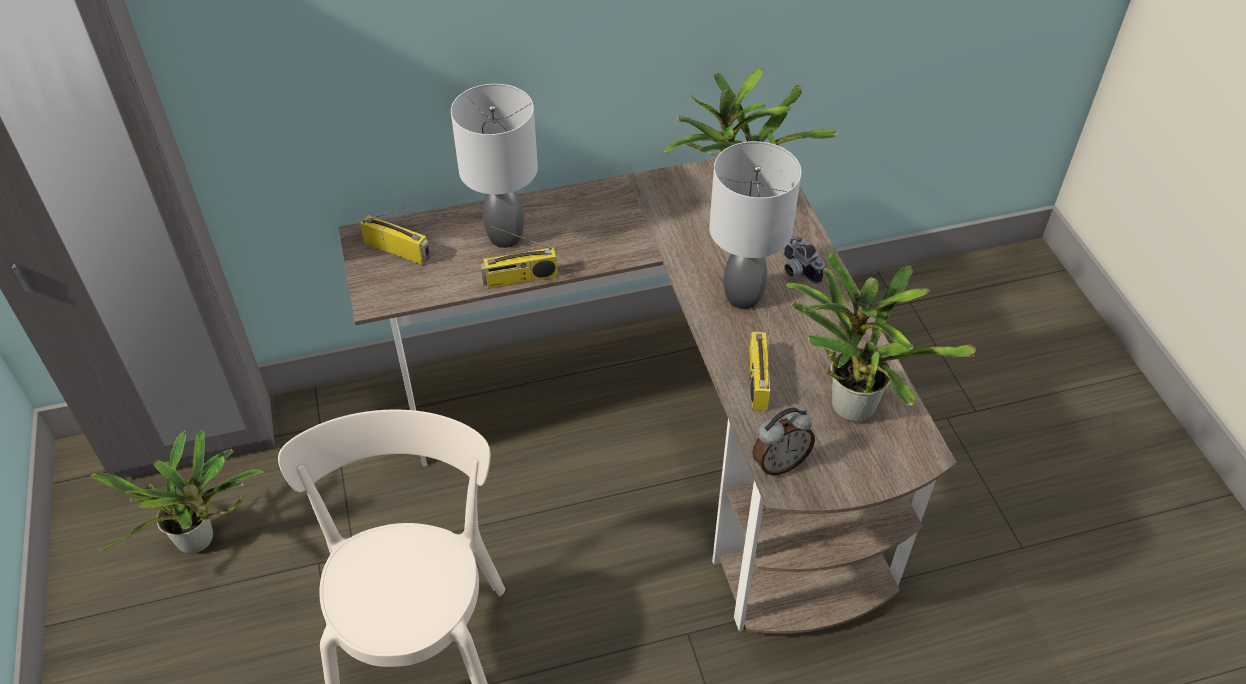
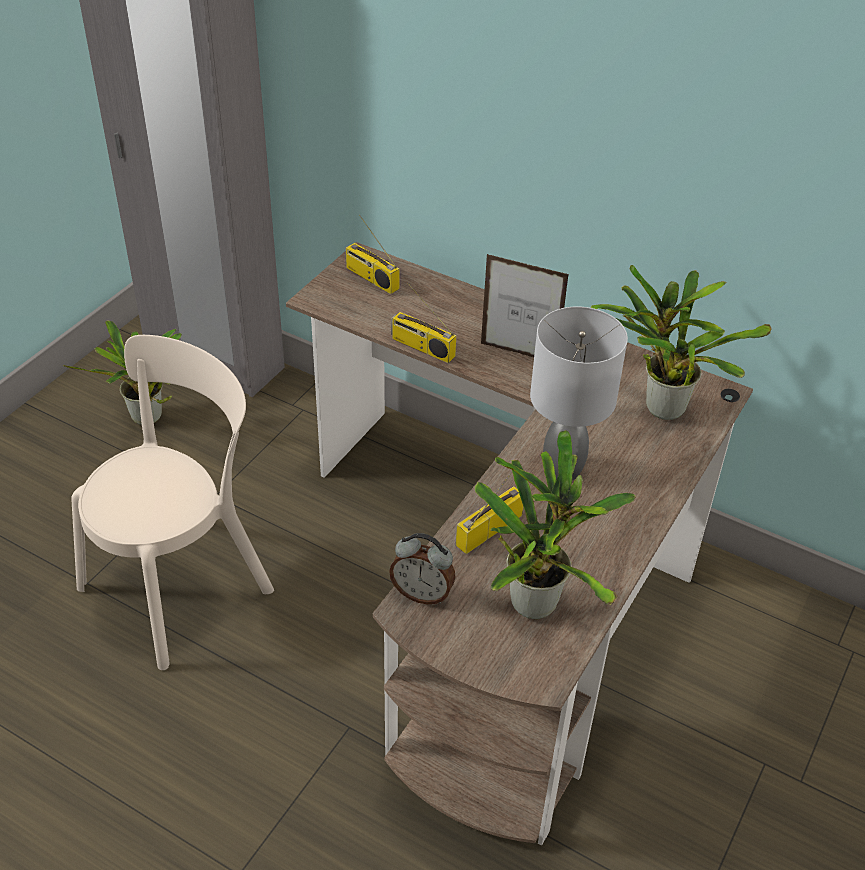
camera: 45 degrees right, 5 degrees down
(398, 249) = (370, 278): radio -> radio turned 150 degrees clockwise
(504, 237) = (449, 315): grey table lamp -> none
(597, 231) = (519, 353): none -> picture frame
(796, 271) = (633, 482): camera -> none

